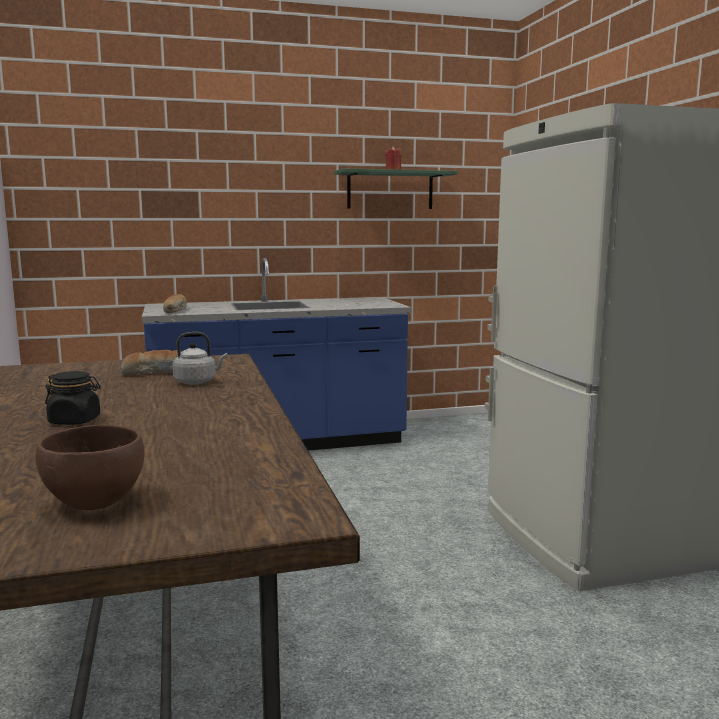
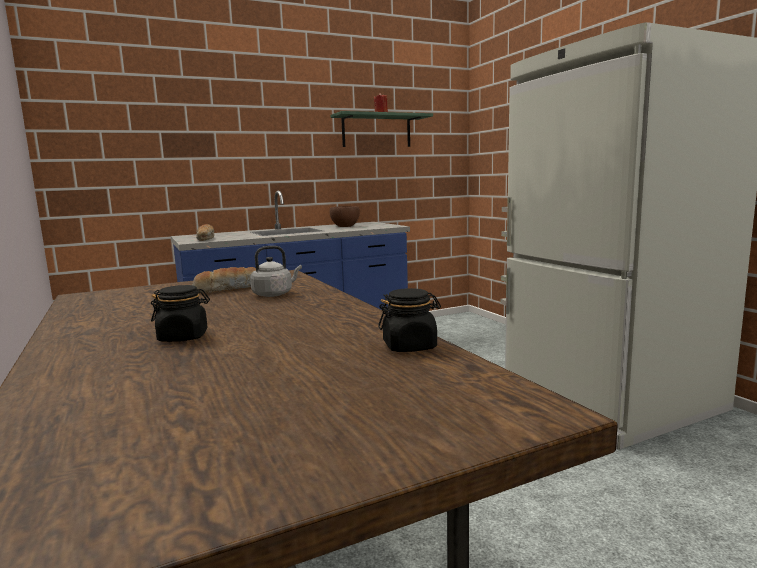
camera: 10 degrees left, 0 degrees up
(95, 501) = (289, 418): brown bowl -> brown bowl (345, 226)
(263, 449) = (410, 346): none -> black jar

